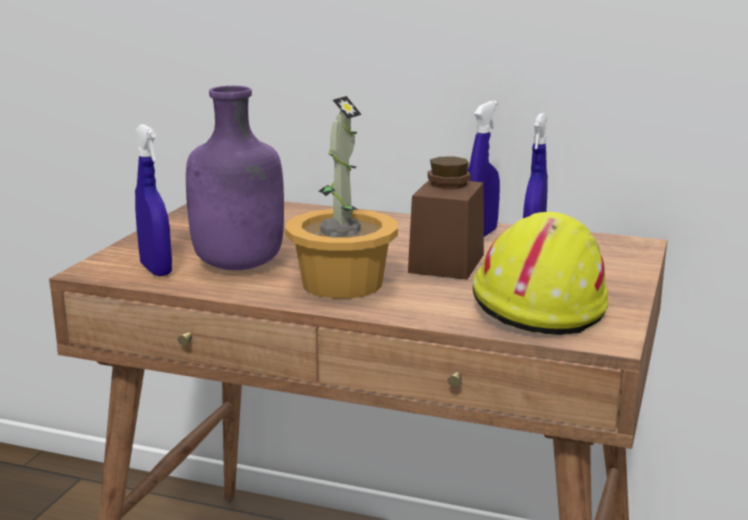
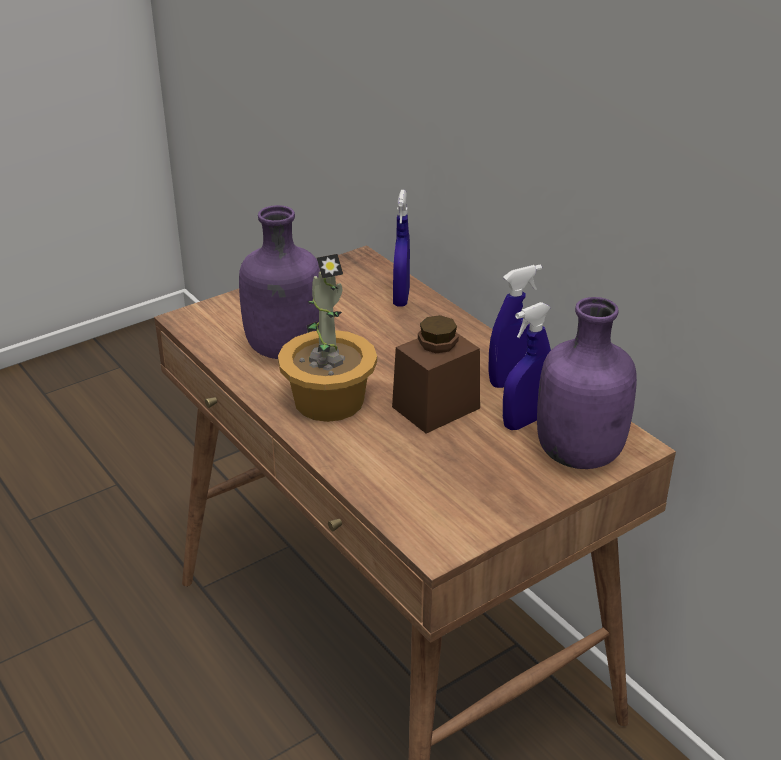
camera: 35 degrees right, 15 degrees up
(156, 270) = (225, 333): blue spray bottle -> blue spray bottle (401, 298)
(538, 304) = (440, 486): yellow hard hat -> none
(608, 257) = (580, 454): none -> purple bottle

